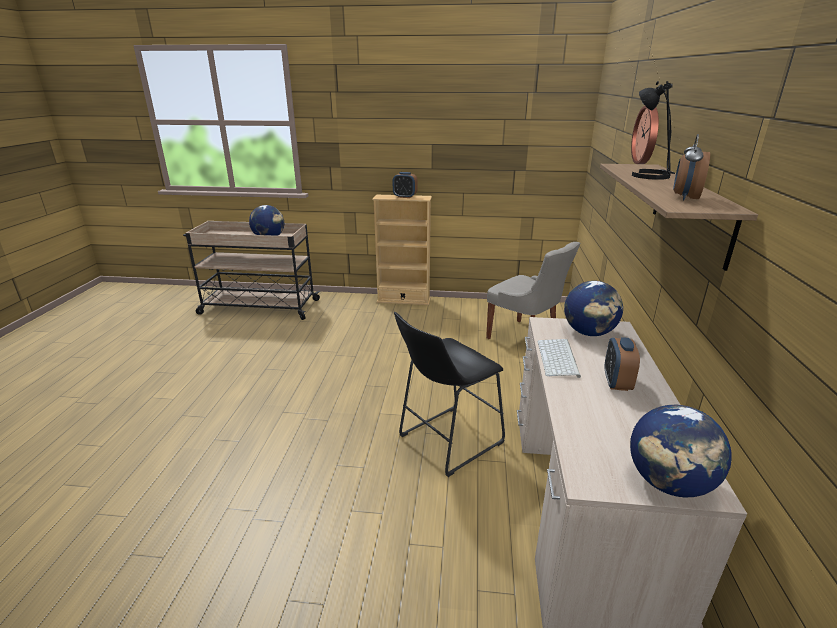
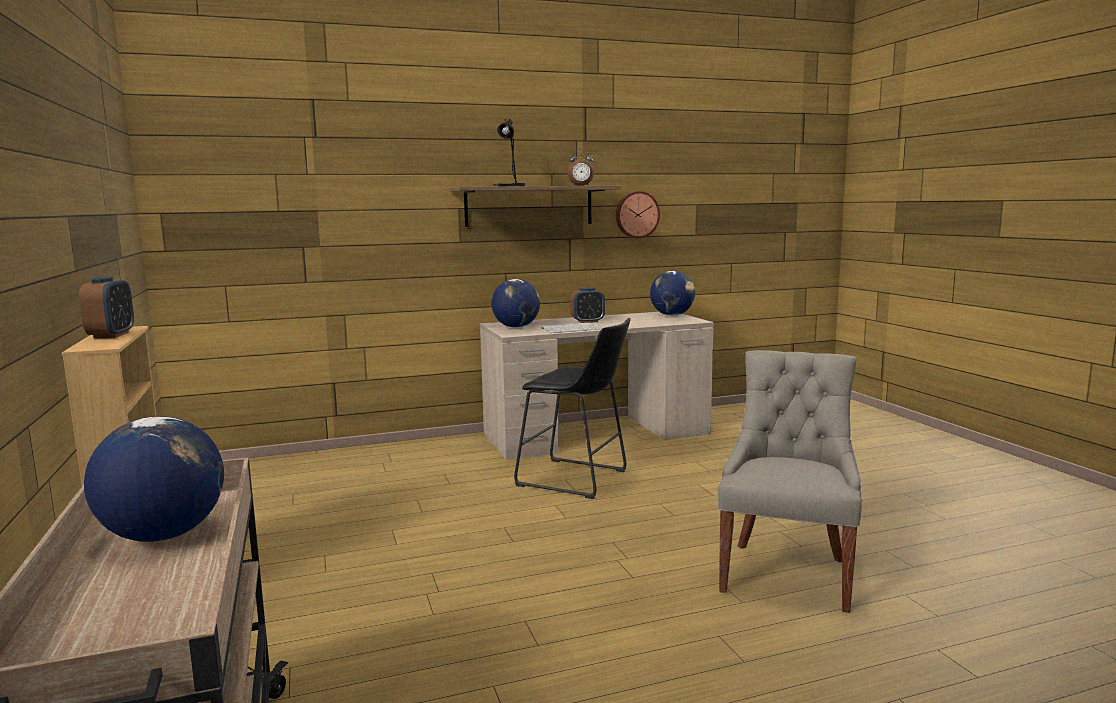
camera: 115 degrees left, 15 degrees down
(525, 338) = (312, 476): grey chair -> grey chair (786, 573)
(647, 135) = (405, 168): wall clock -> wall clock (636, 214)

